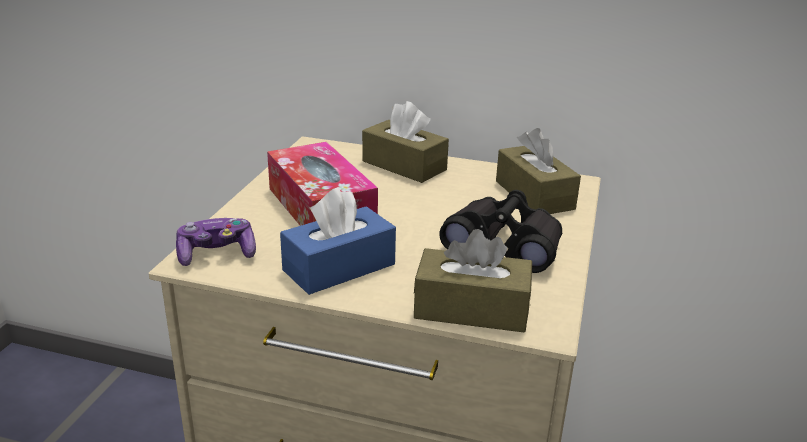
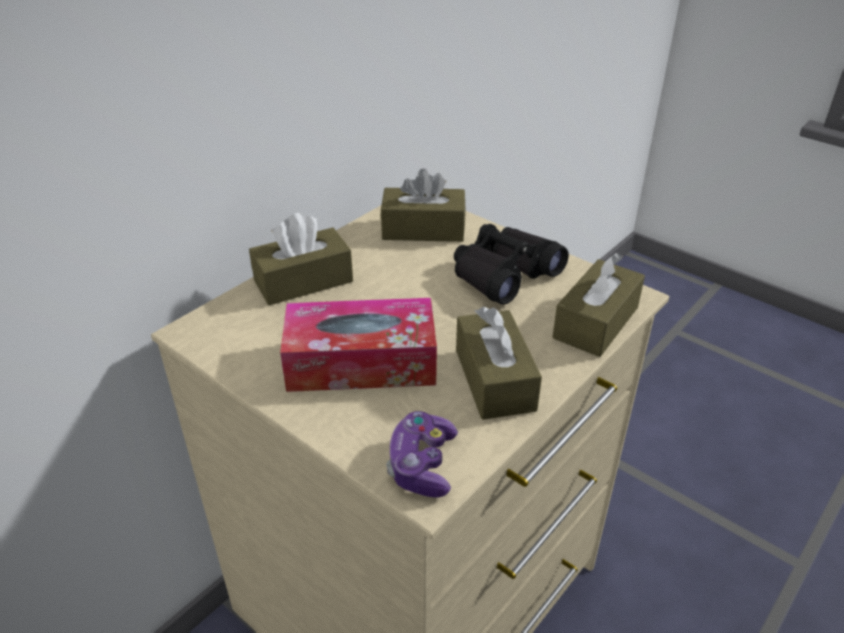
camera: 65 degrees left, 10 degrees up
(339, 267) = (494, 379): blue tissue box -> brown tissue box

